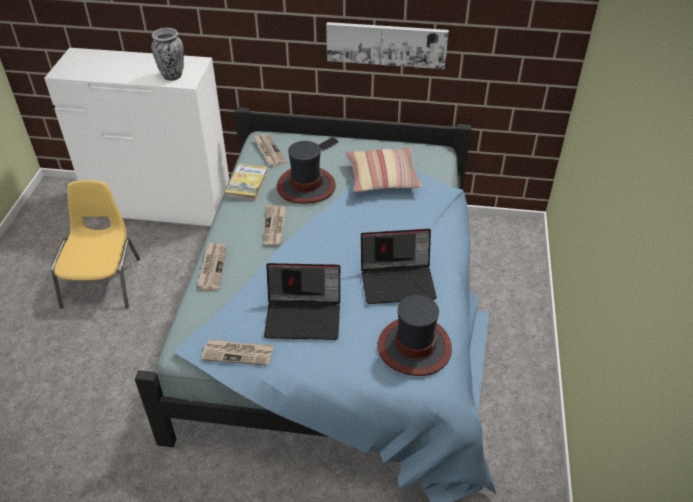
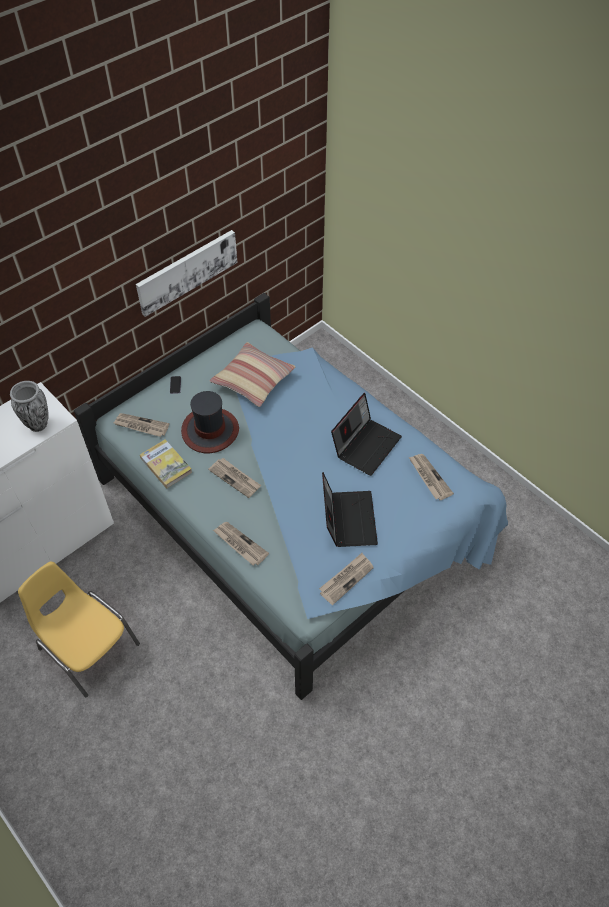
camera: 50 degrees left, 10 degrees up
(304, 316) = (347, 518): laptop -> laptop turned 45 degrees counterclockwise
(414, 347) = (429, 477): hat -> newspaper

